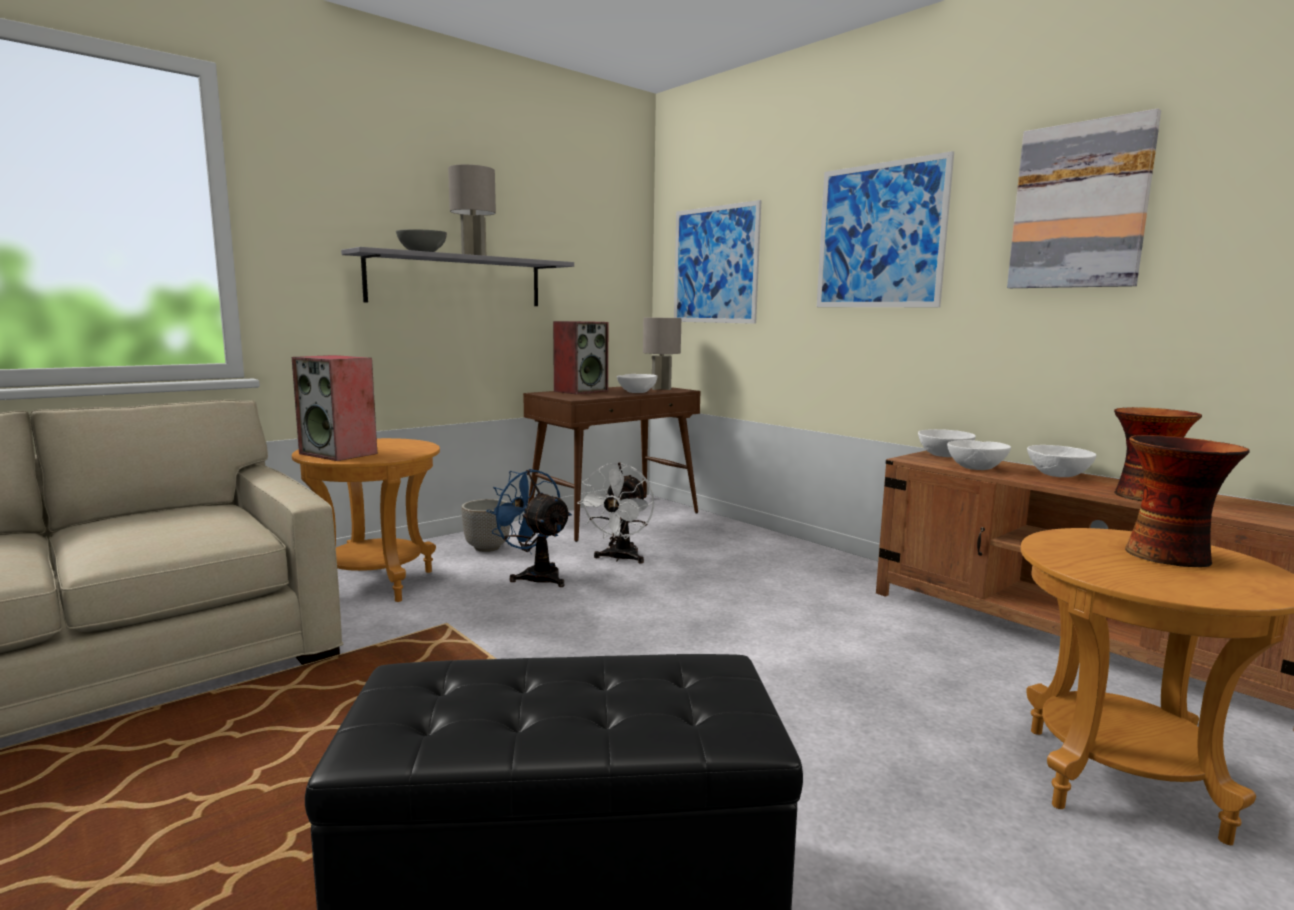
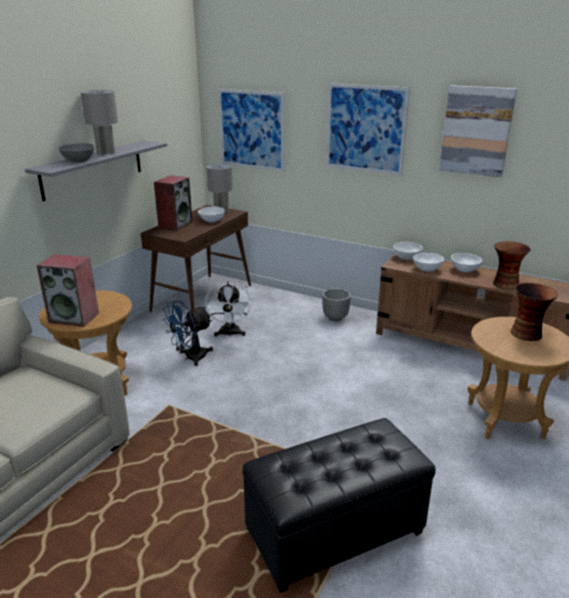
camera: 20 degrees left, 15 degrees up
(487, 548) = (143, 340): planter -> planter (335, 317)
(535, 575) = (190, 357): blue fan -> blue fan turned 60 degrees counterclockwise

